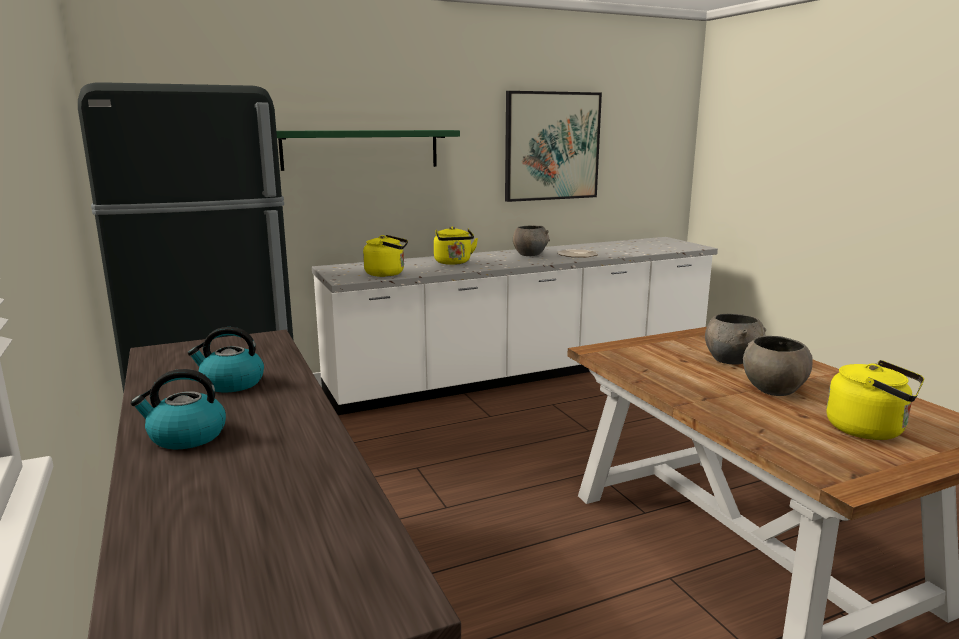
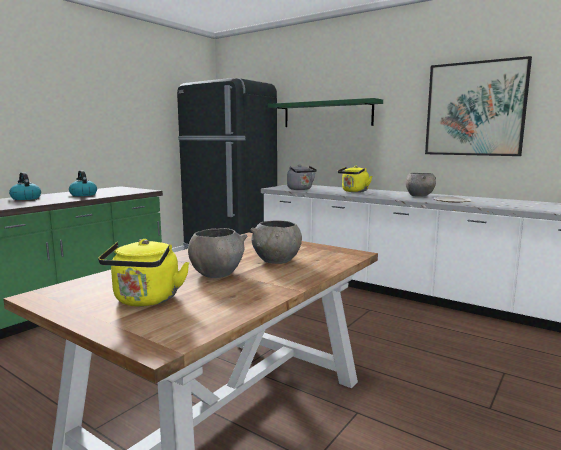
camera: 60 degrees right, 5 degrees down
(387, 274) = (300, 189): yellow kettle -> grey kettle

